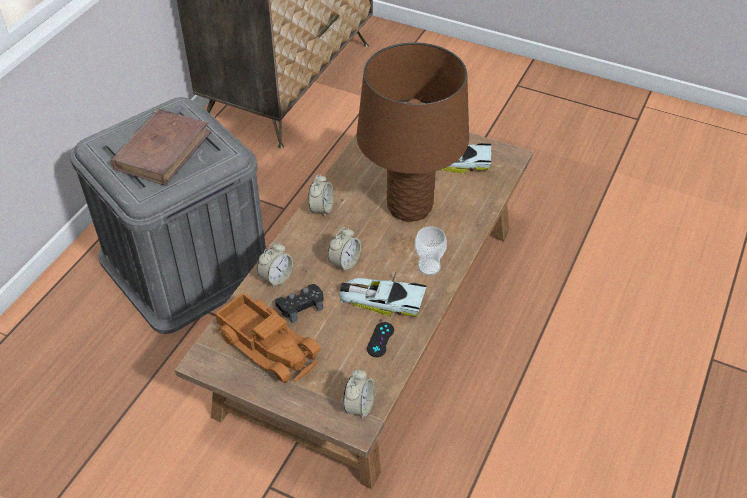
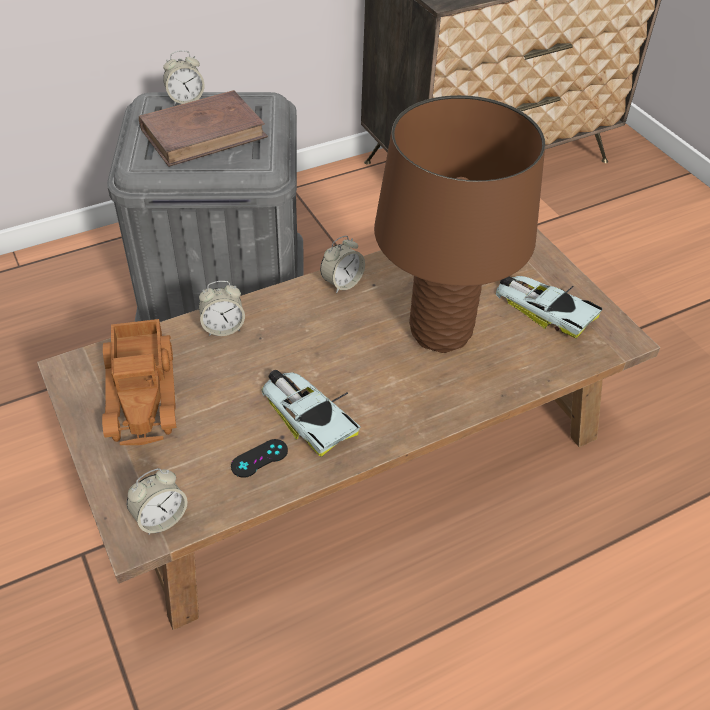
camera: 35 degrees right, 0 degrees up
(301, 306) = (217, 371): black game controller -> none
(344, 262) = (308, 352): alarm clock -> alarm clock (186, 100)
(429, 267) = (396, 410): cup -> none

